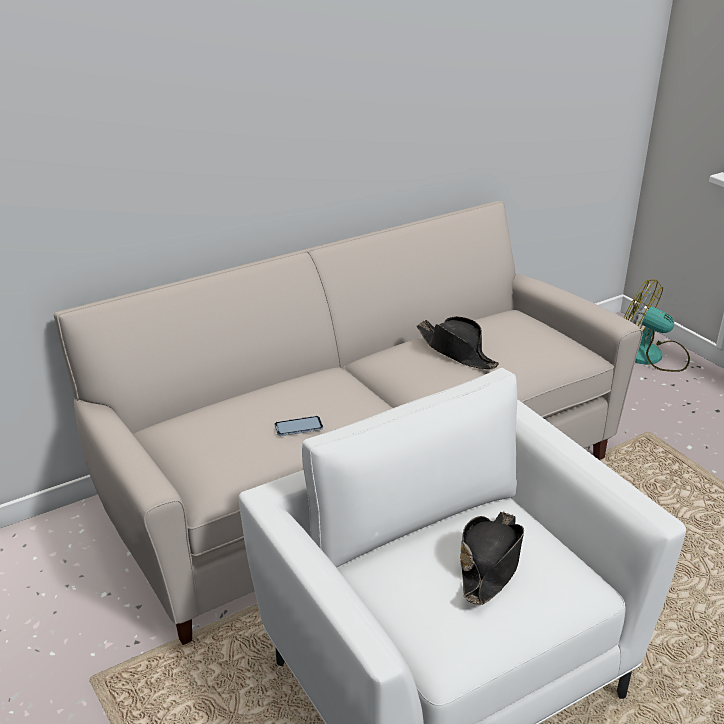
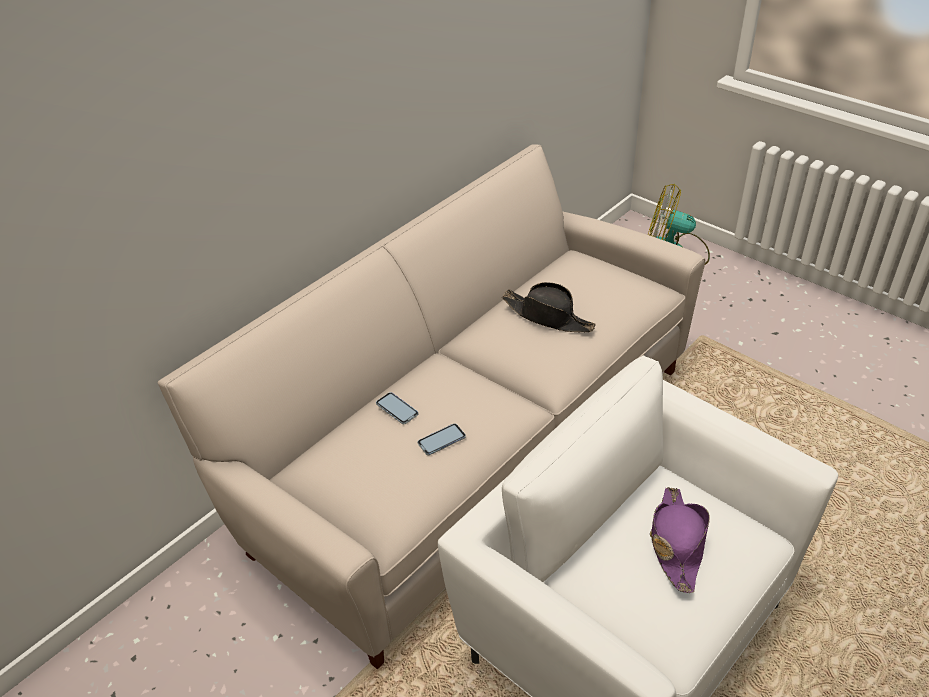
camera: 15 degrees left, 10 degrees up
(271, 395) = (397, 409): none -> phone
(490, 563) = (676, 543): black hat -> purple hat

